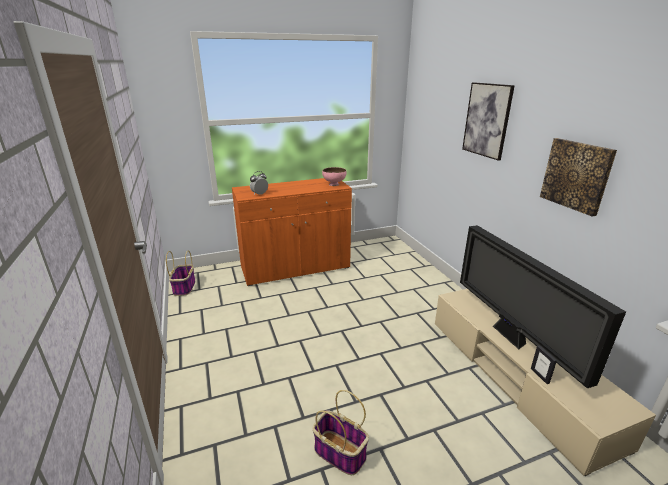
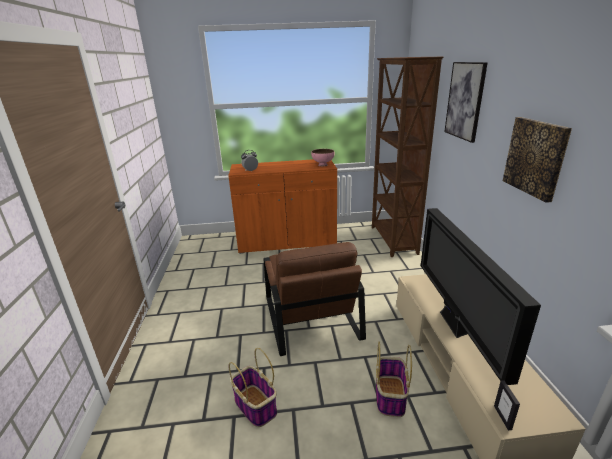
camera: 15 degrees right, 0 degrees up
(184, 287) = (188, 249): basket -> basket (390, 395)
(355, 346) = (310, 316): none -> brown armchair
(402, 257) = (393, 240): none -> brown bookcase
(540, 376) = (466, 367): picture frame -> picture frame (502, 417)

